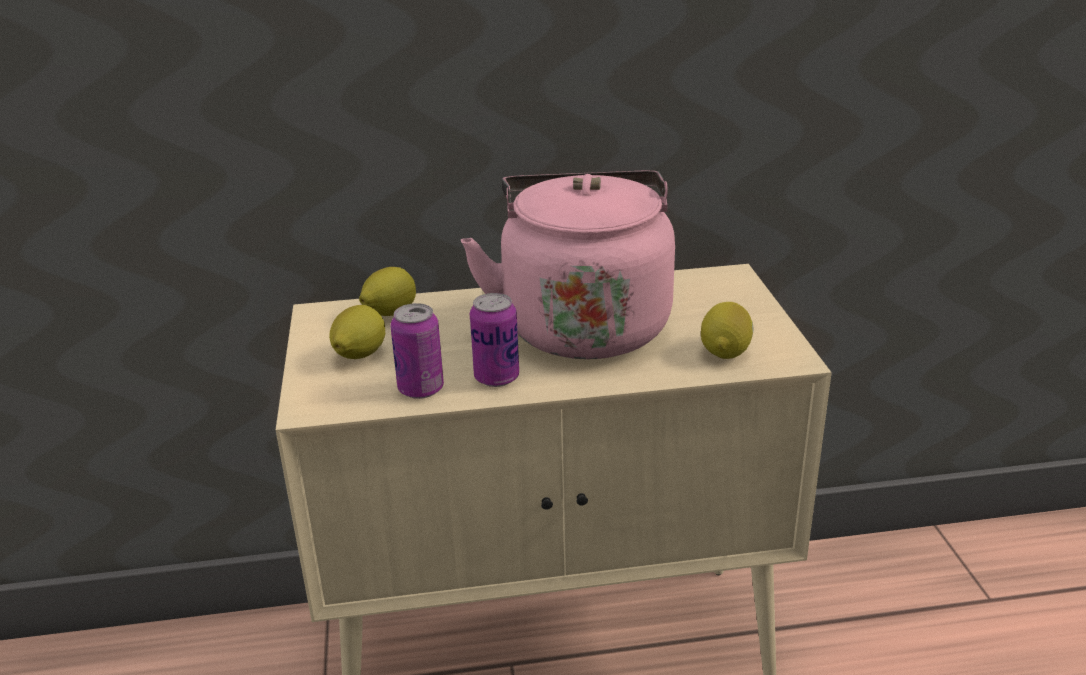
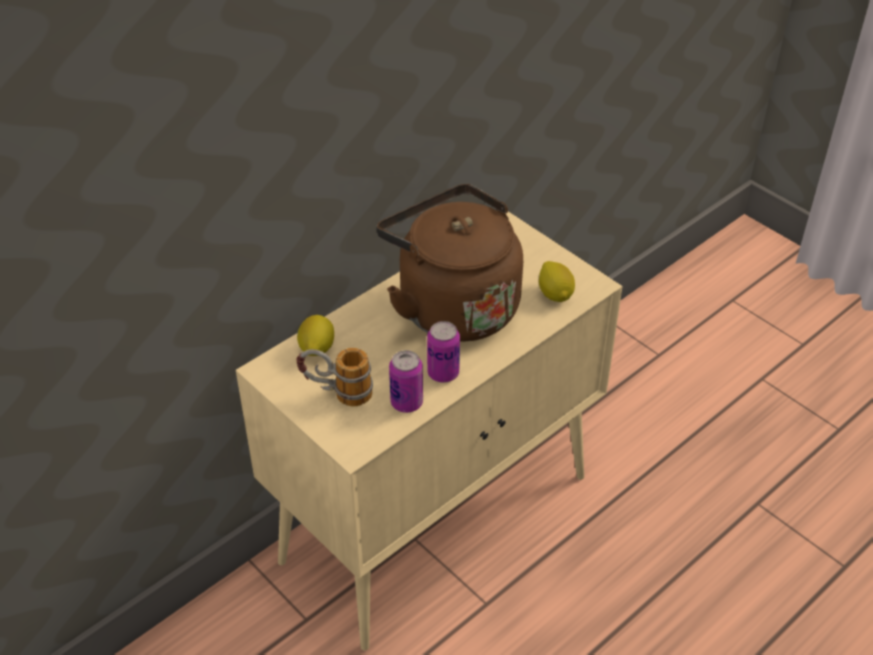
camera: 35 degrees left, 15 degrees up
(359, 355) = (337, 394): lemon -> mug
(584, 324) = (452, 306): pink kettle -> brown kettle

